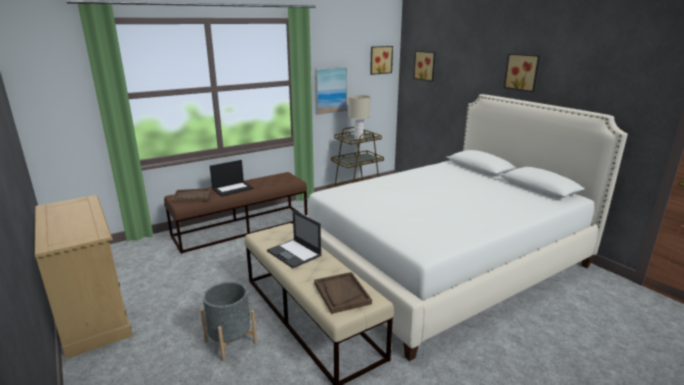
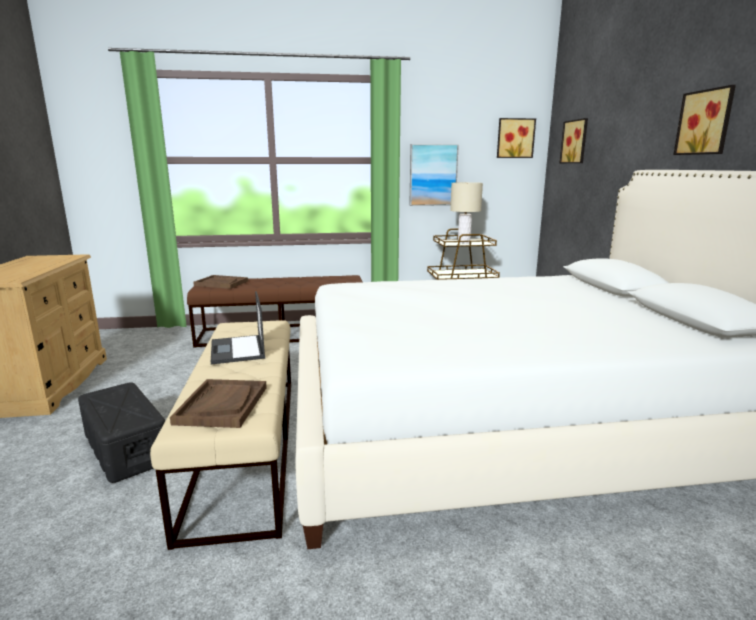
camera: 25 degrees right, 5 degrees down
(230, 341) = (126, 448): grey planter -> black storage box
(233, 188) = (273, 282): laptop -> none

